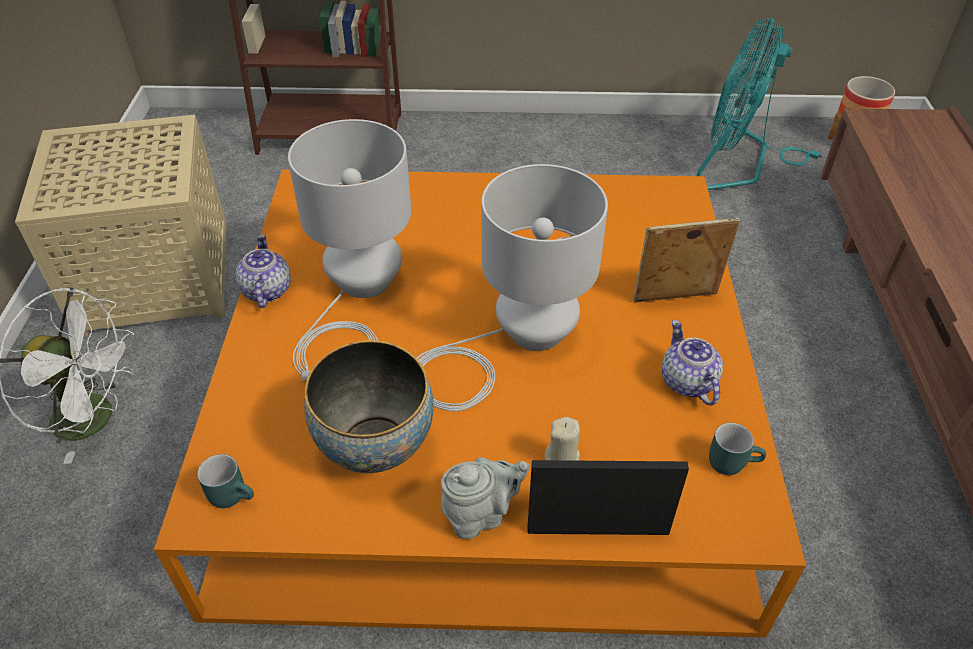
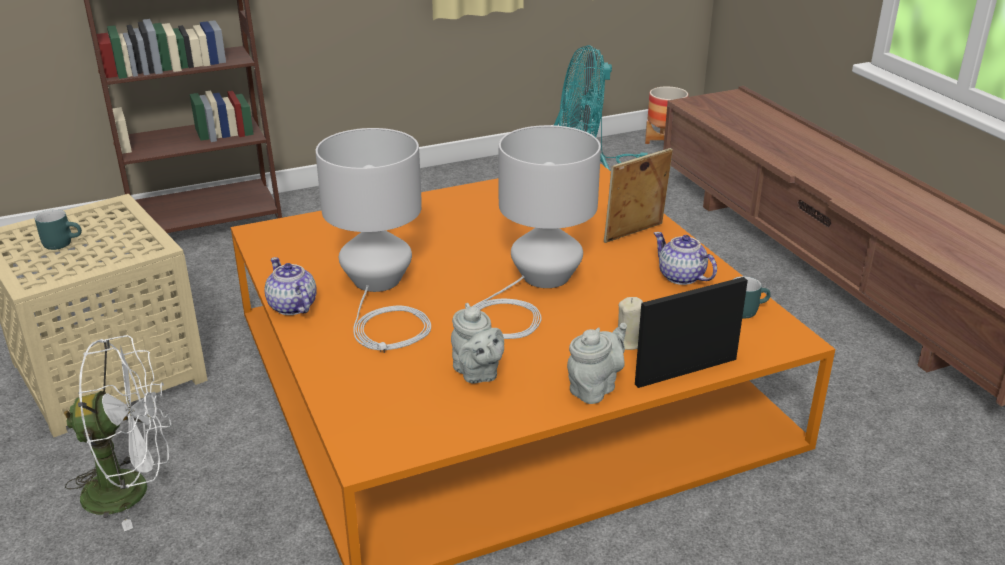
camera: 25 degrees left, 15 degrees down
(234, 494) = (383, 434): turquoise mug -> turquoise mug (63, 243)
(375, 446) = (477, 374): bowl -> grey teapot

